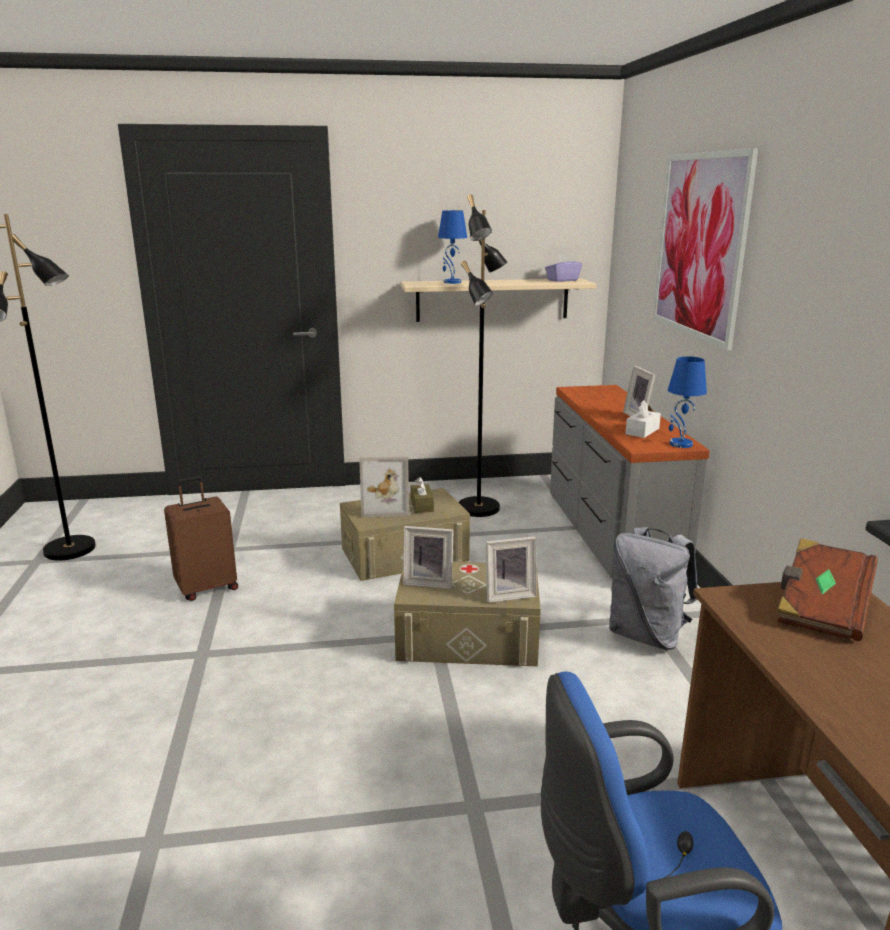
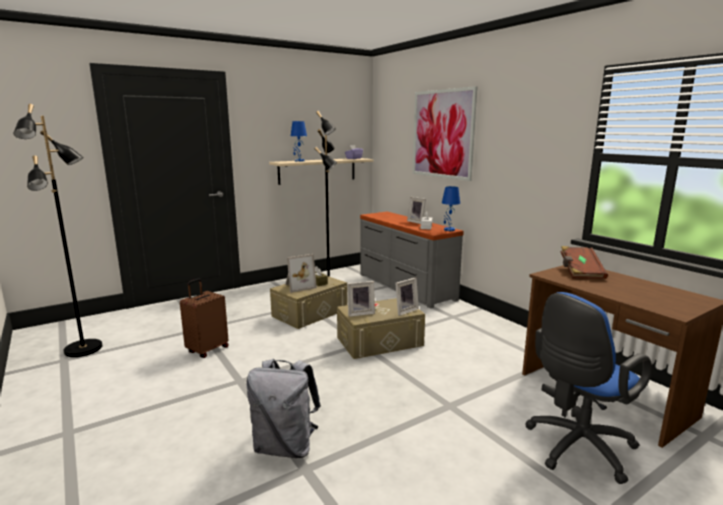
camera: 25 degrees left, 5 degrees down
(647, 635) = (459, 323): grey backpack -> grey backpack (285, 446)

